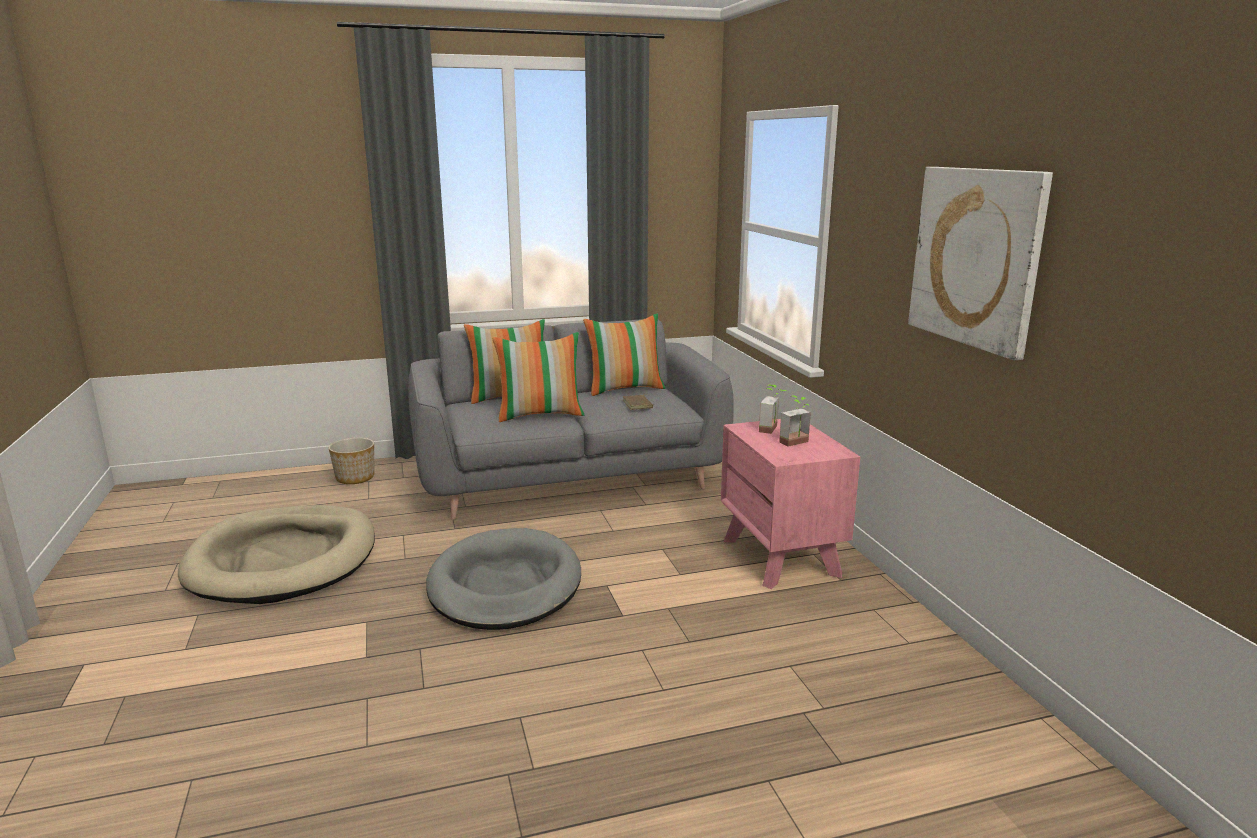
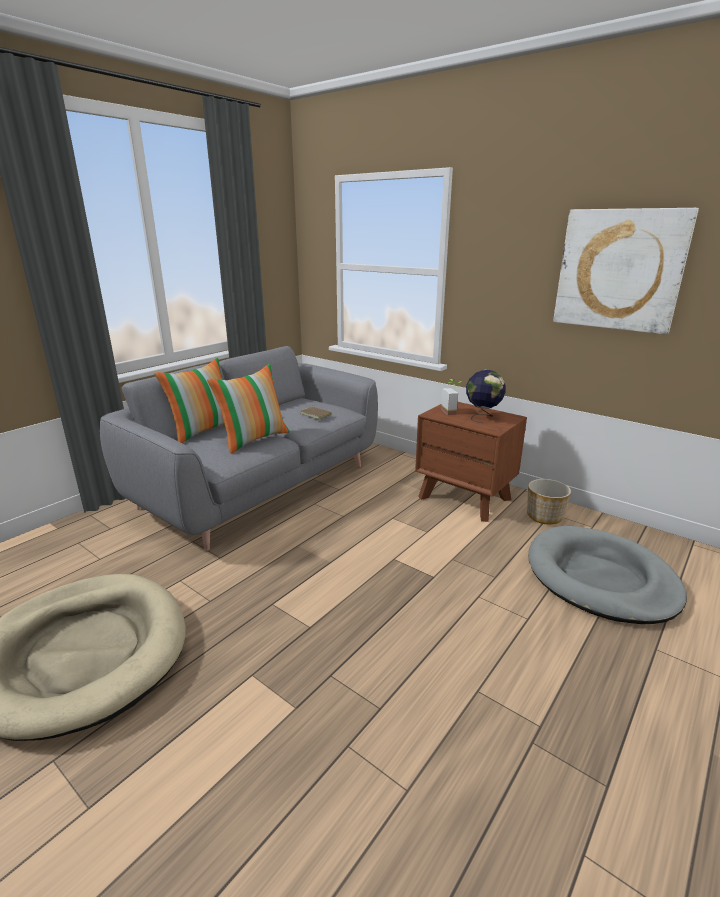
camera: 35 degrees left, 5 degrees up
(356, 478) = (60, 544): planter -> planter (545, 516)
(505, 585) = (325, 589): grey dog bed -> grey dog bed (600, 578)
(625, 389) = (283, 405): pillow -> none
(781, 557) = (465, 498): pink nightstand -> brown nightstand
(797, 443) = (482, 417): potted plant -> globe

